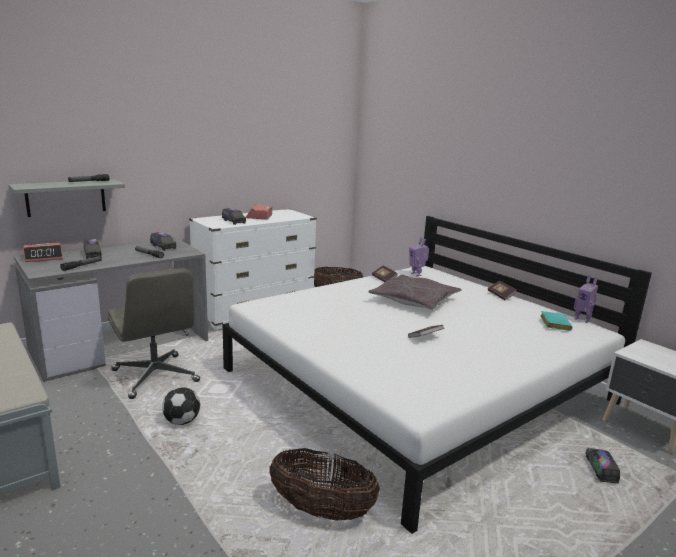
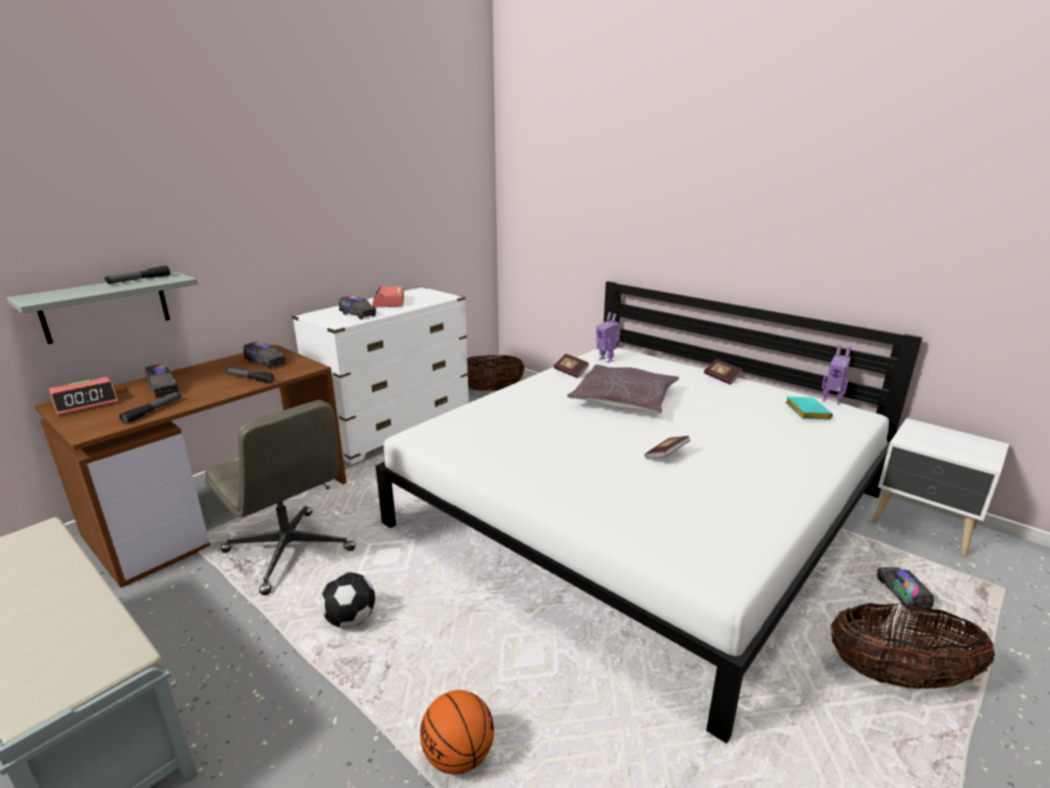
camera: 10 degrees left, 5 degrees up
(121, 344) = (223, 506): grey desk -> brown desk
(223, 507) = (458, 756): none -> basketball
(321, 510) = (595, 730): basket -> basket (897, 676)

